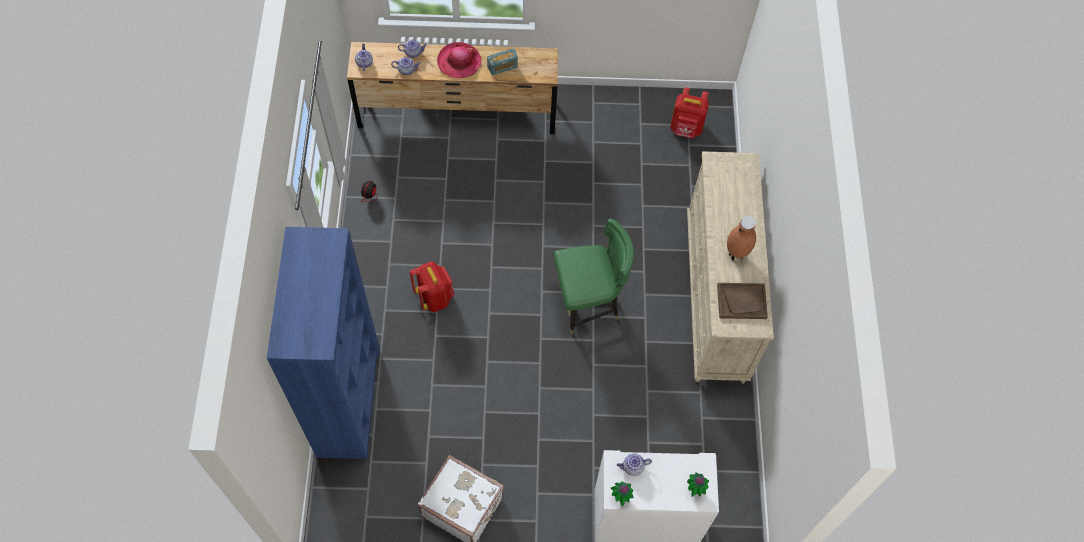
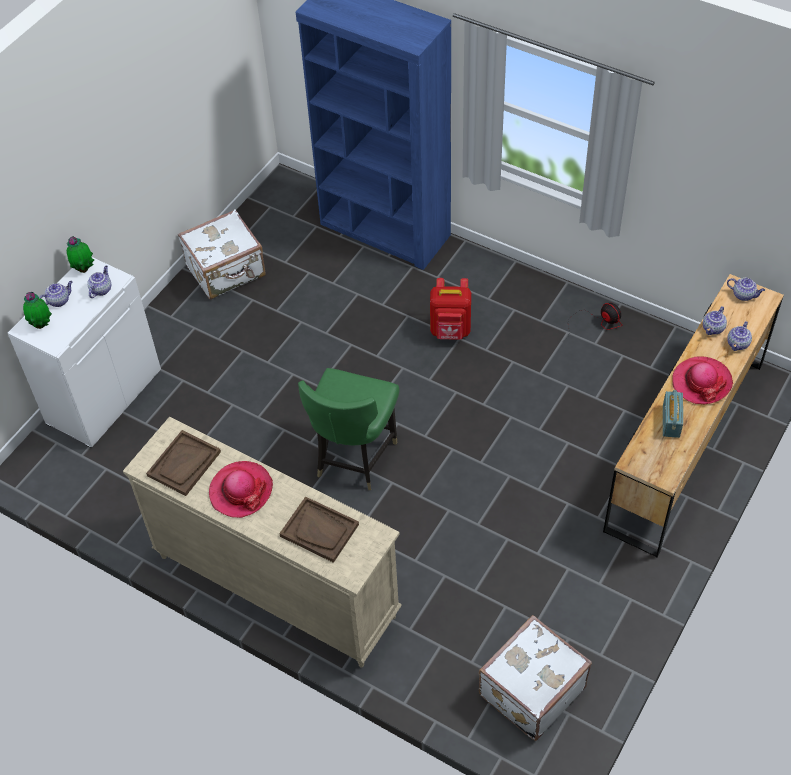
camera: 125 degrees right, 10 degrees down
(663, 493) = (59, 300): none -> teapot
(686, 129) = (530, 690): red backpack -> white suitcase
(732, 194) = (319, 530): none -> brown tray
(736, 254) = (241, 490): brown vase -> hat

